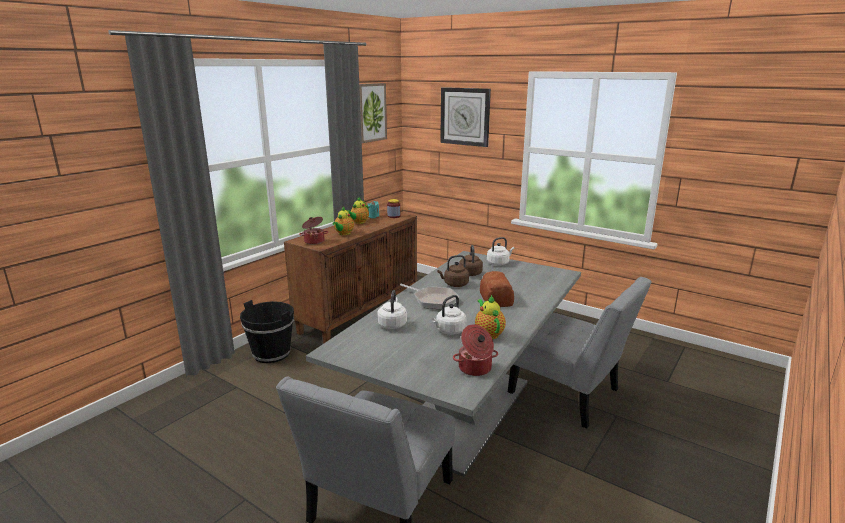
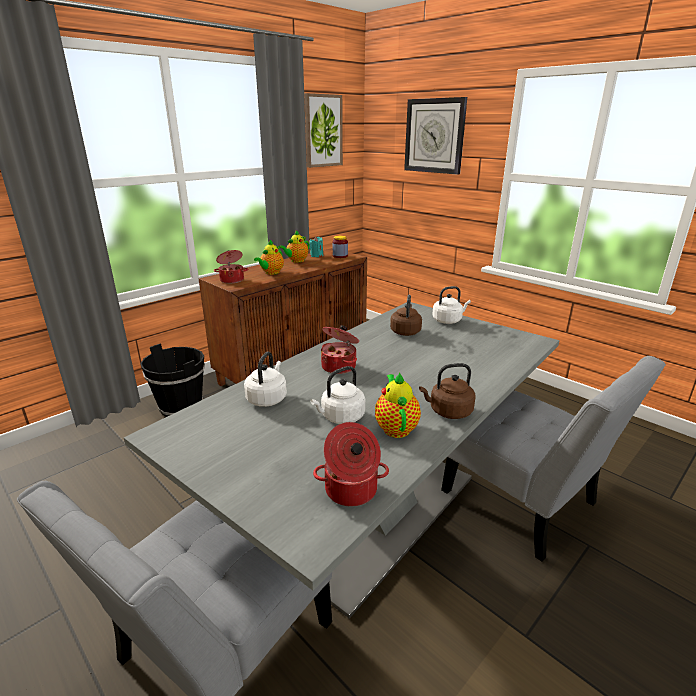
camera: 10 degrees right, 5 degrees up
(433, 300) = (339, 366): frying pan -> cooking pot
(454, 284) = (378, 346): brown kettle -> brown kettle (448, 412)
(496, 298) = (428, 371): bread -> none

